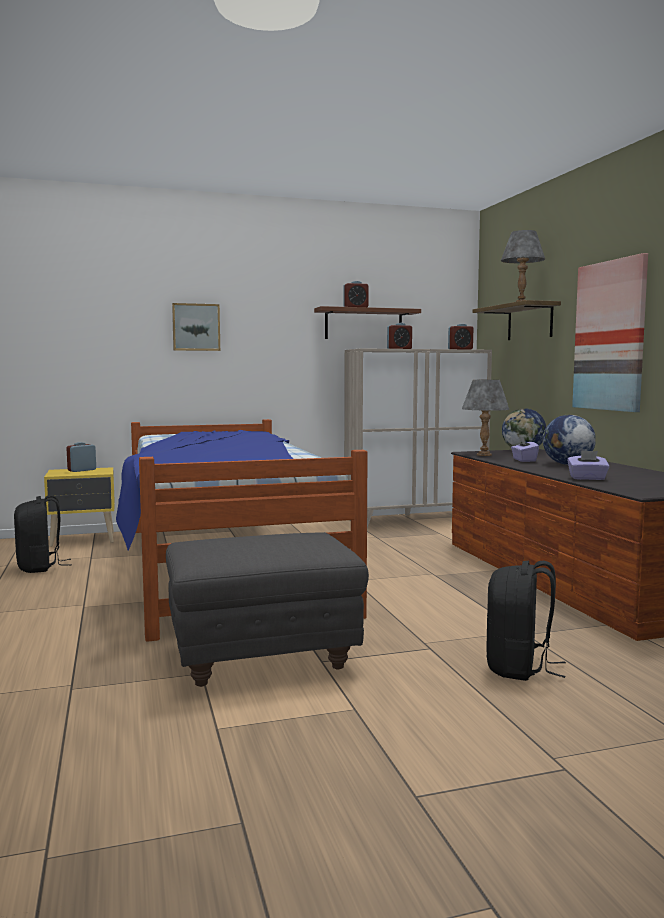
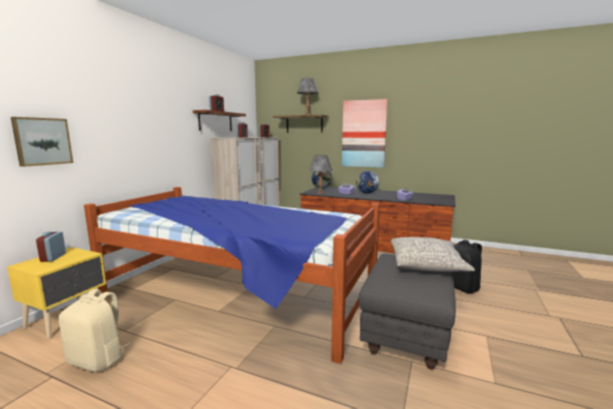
camera: 50 degrees left, 5 degrees up
(40, 567) = (98, 360): black backpack -> beige backpack
(196, 327) = (124, 121): picture -> picture (42, 141)
(306, 547) = (426, 265): none -> grey pillow

